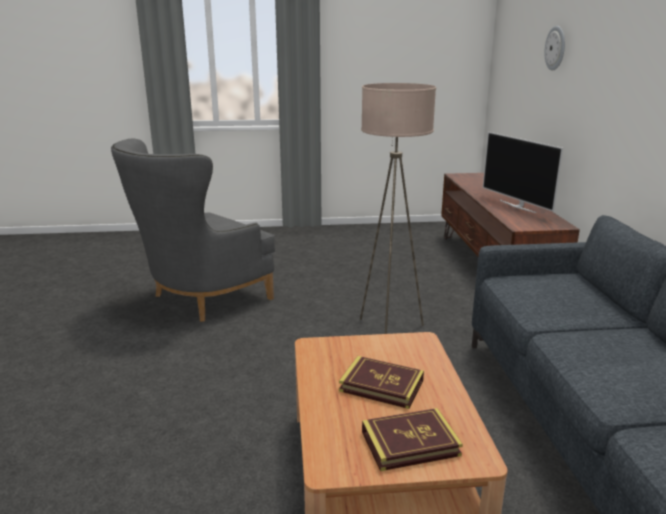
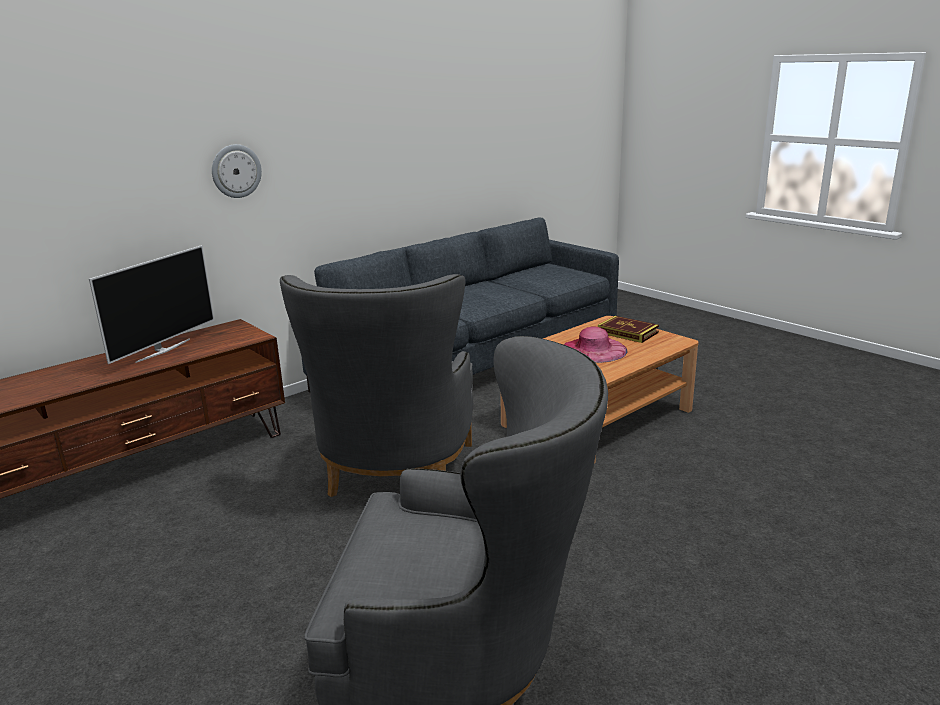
camera: 125 degrees left, 0 degrees up
(381, 386) = (593, 350): book -> pink hat
(389, 331) = (392, 477): beige floor lamp -> grey armchair
(556, 48) = (59, 141): wall clock -> wall clock (236, 171)

